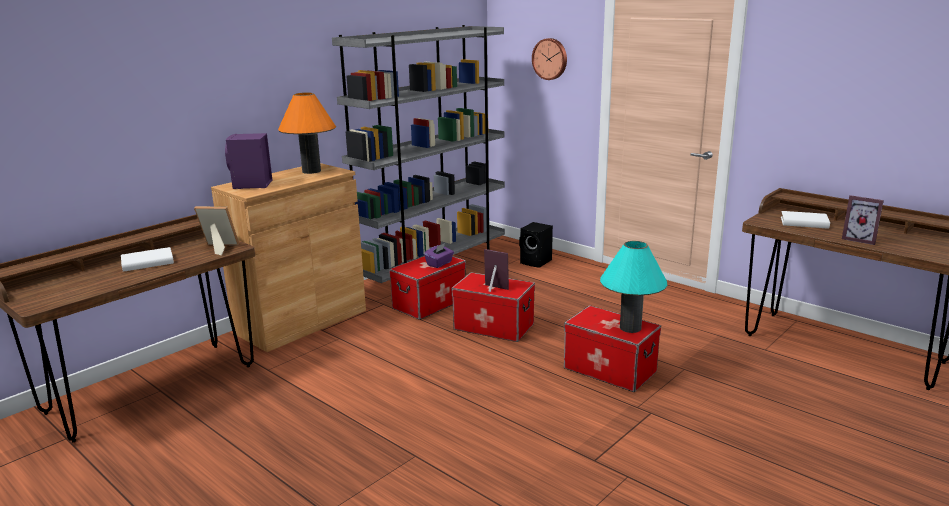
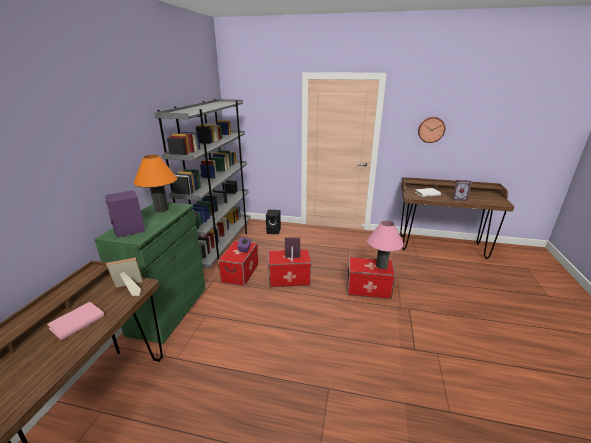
camera: 30 degrees left, 5 degrees up
(147, 262) = (77, 322): white book -> pink book
(301, 321) = (168, 310): brown cabinet -> green cabinet
(550, 59) = (267, 117): wall clock -> wall clock (431, 129)
(630, 328) = (381, 265): turquoise table lamp -> pink table lamp

